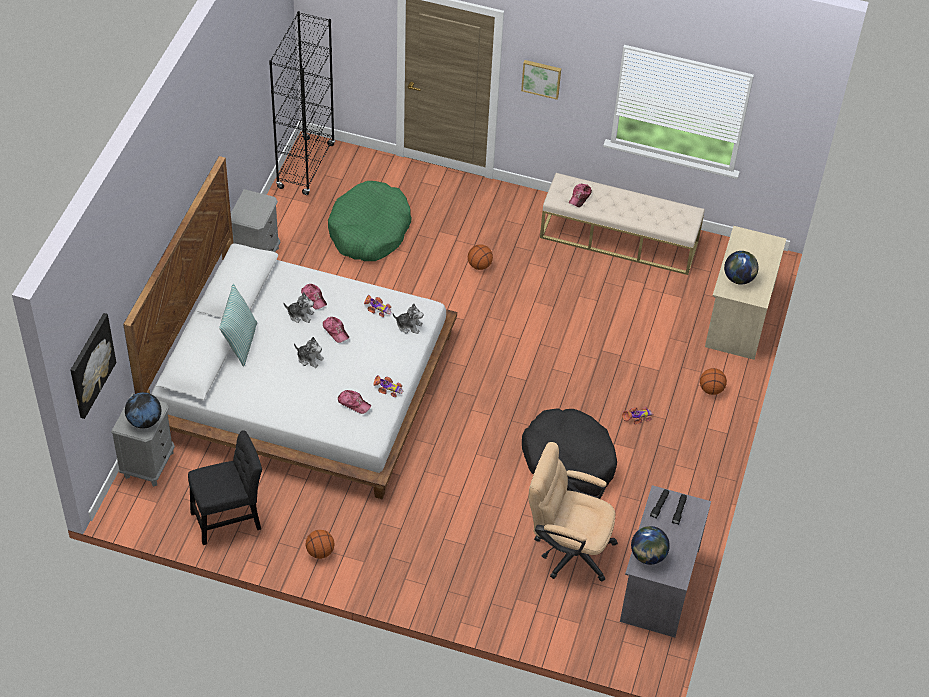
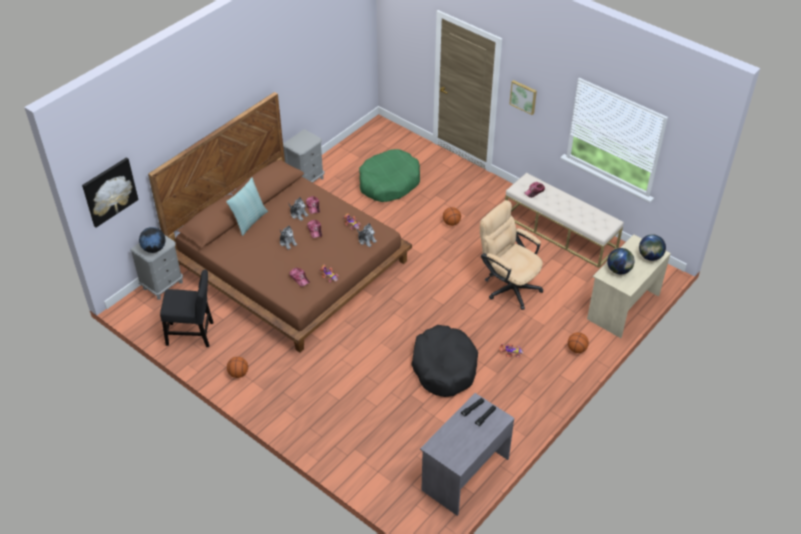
camera: 25 degrees right, 5 degrees down
(303, 383) = (291, 264): white bed -> brown bed
(306, 166) = (369, 135): black bookcase -> none
(567, 548) = (410, 426): beige office chair -> beige office chair (508, 285)
(648, 556) = (444, 441): globe -> globe (650, 256)

